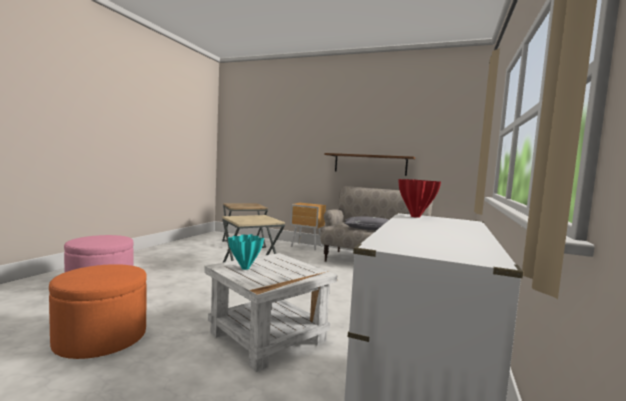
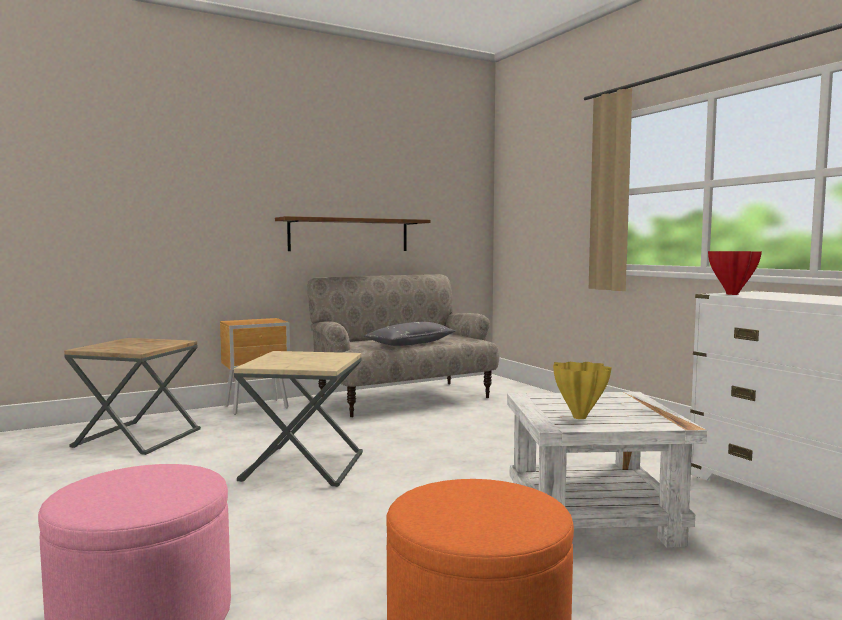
camera: 50 degrees left, 0 degrees up
(245, 268) = (580, 417): turquoise vase -> yellow vase

